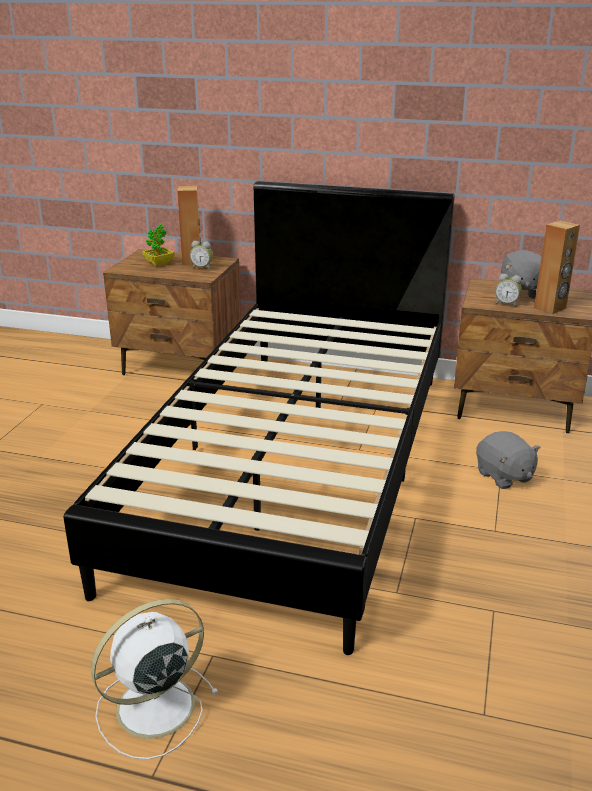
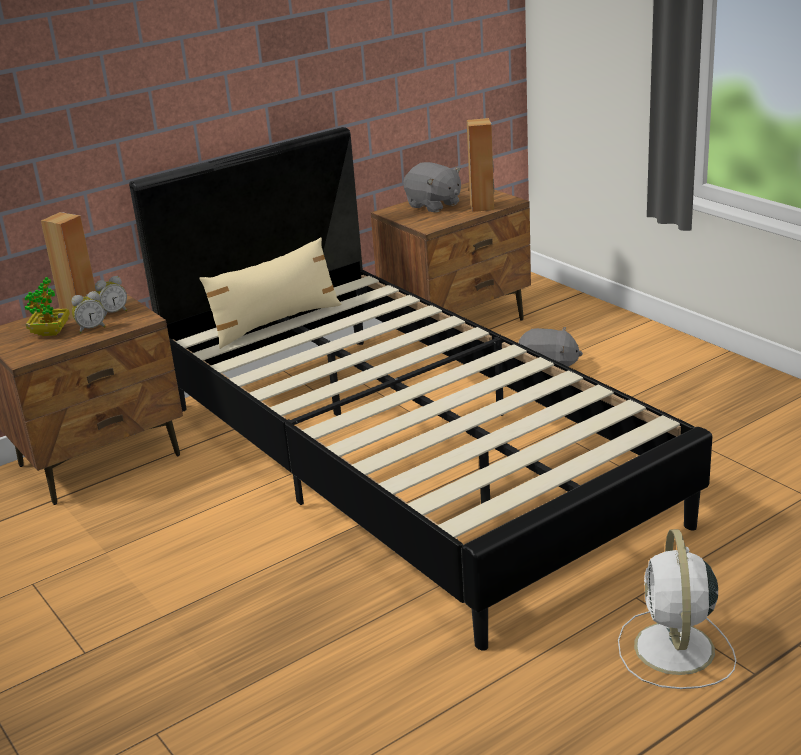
camera: 50 degrees left, 0 degrees up
(319, 326) = (276, 322): none -> beige pillow
(506, 304) = (448, 217): alarm clock -> alarm clock (91, 328)

